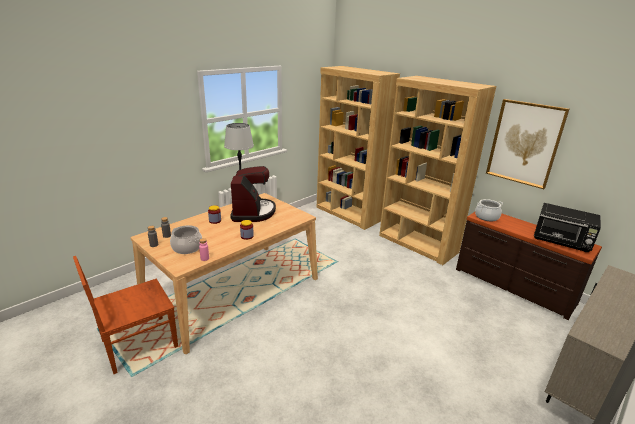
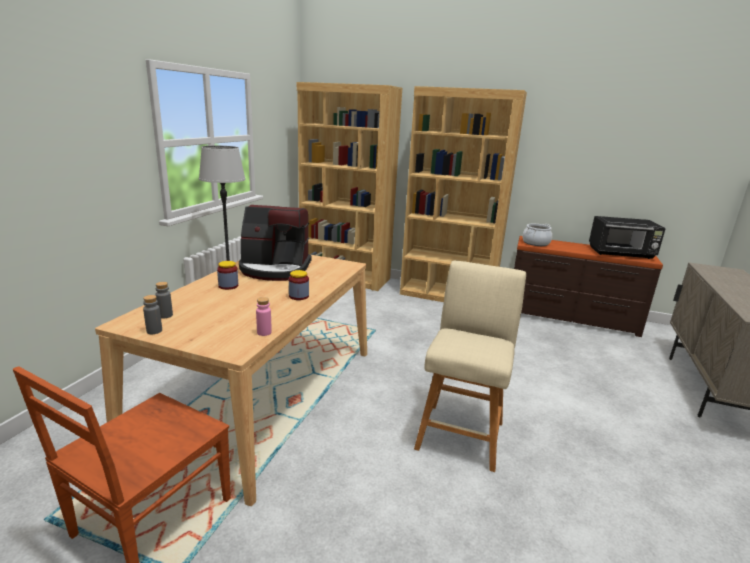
camera: 25 degrees left, 5 degrees down
(187, 248) = (218, 324): cooking pot -> none
(253, 212) = (275, 269): coffee machine -> coffee machine turned 120 degrees clockwise
(335, 351) = (461, 432): none -> beige stool
(524, 143) = (562, 155): picture -> none

